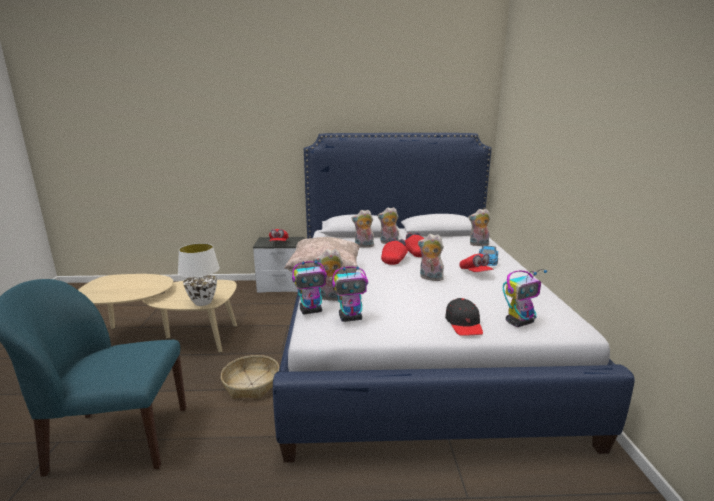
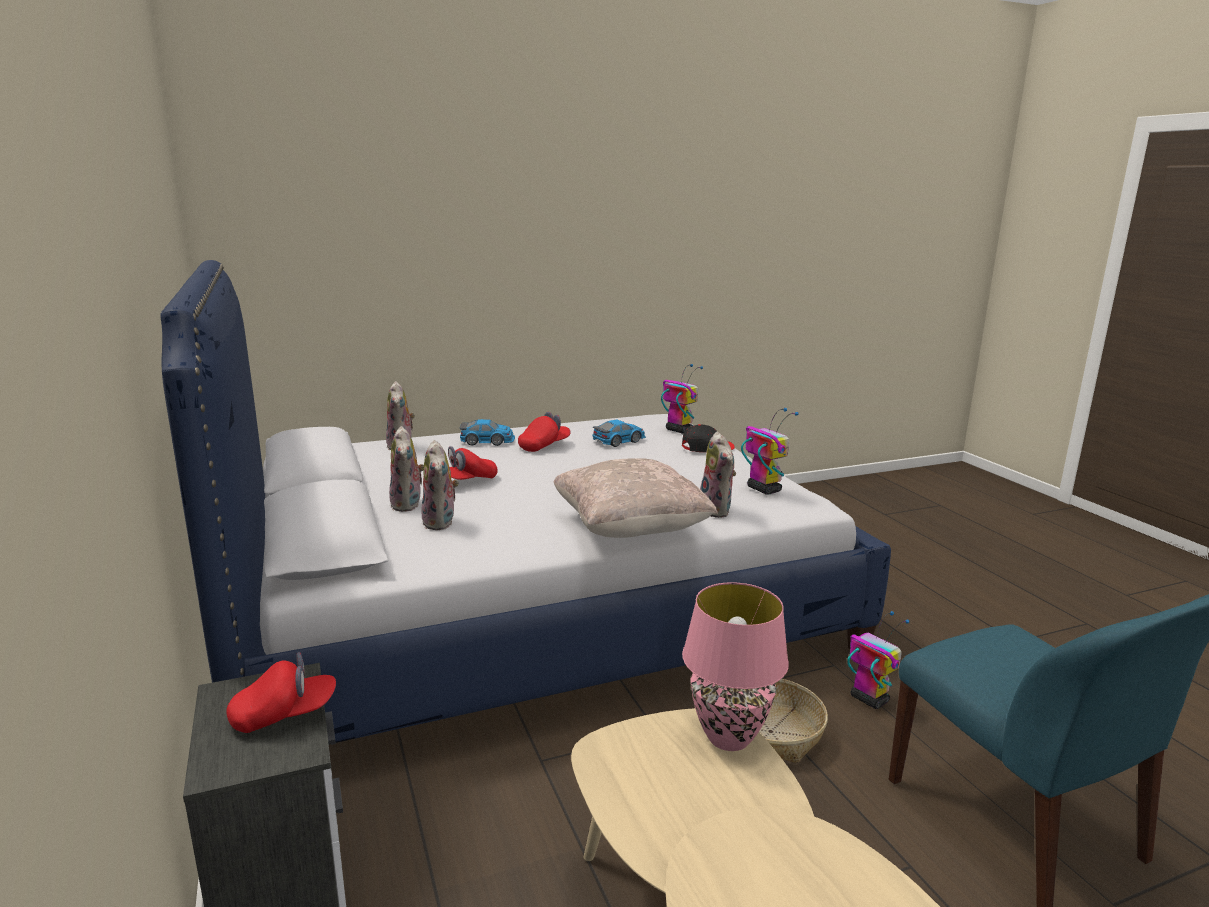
camera: 110 degrees left, 0 degrees up
(202, 303) = (730, 738): white table lamp -> pink table lamp
(311, 311) = (771, 513): toy robot -> toy robot (868, 699)
(394, 260) = (519, 489): red cap -> none
(430, 278) = (585, 466): plush toy -> none
(488, 295) = (619, 441): none -> toy car

